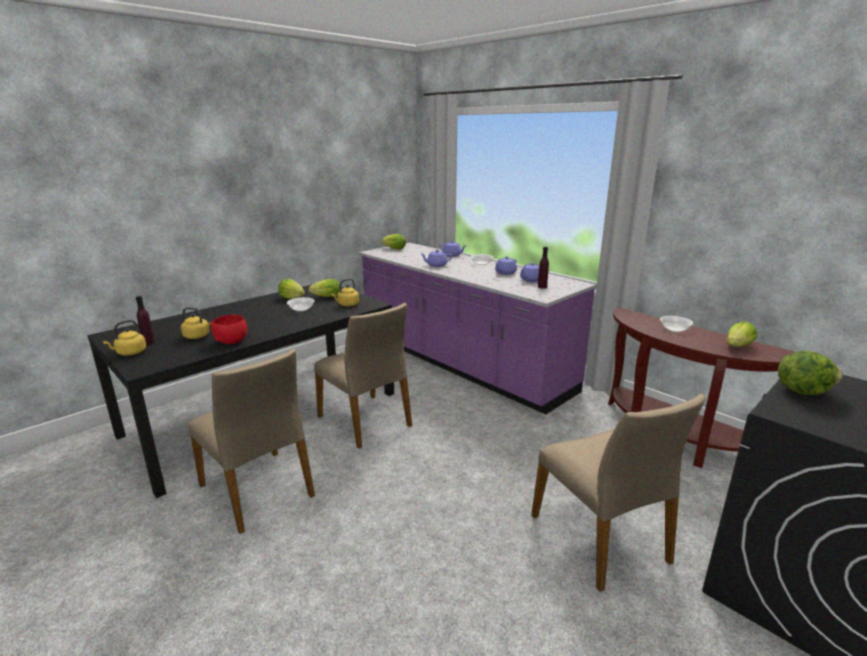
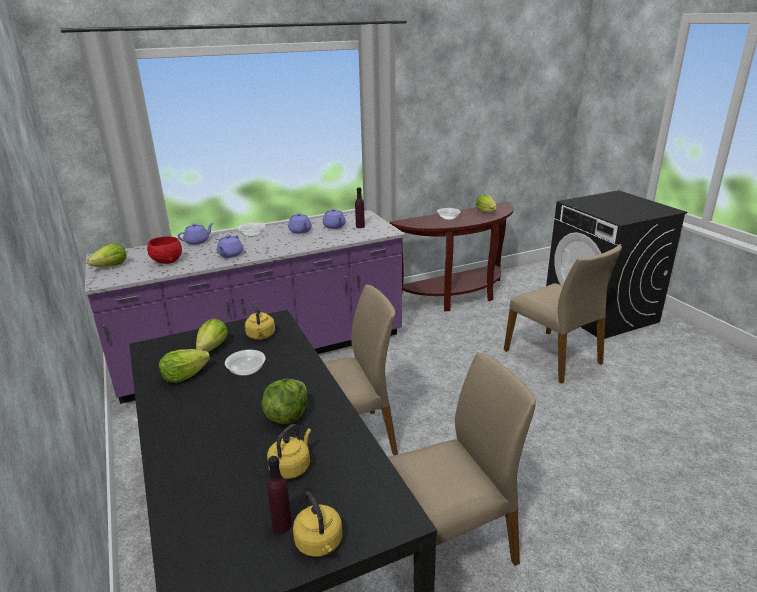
camera: 70 degrees left, 5 degrees up
(232, 341) = (335, 431): red bowl -> red bowl (167, 261)
(601, 538) = (554, 356): beige chair -> beige chair turned 60 degrees clockwise
(802, 391) = (595, 209): lettuce -> lettuce (287, 416)

